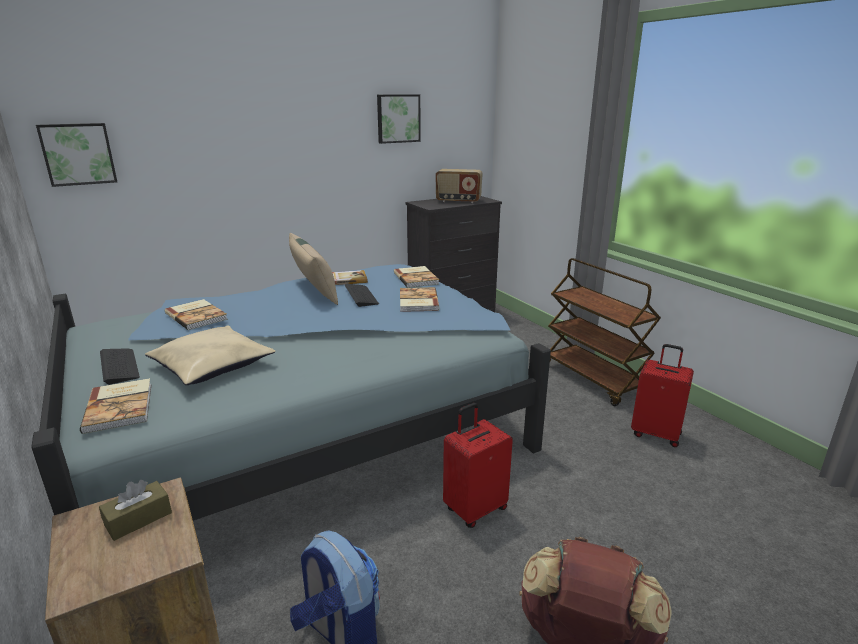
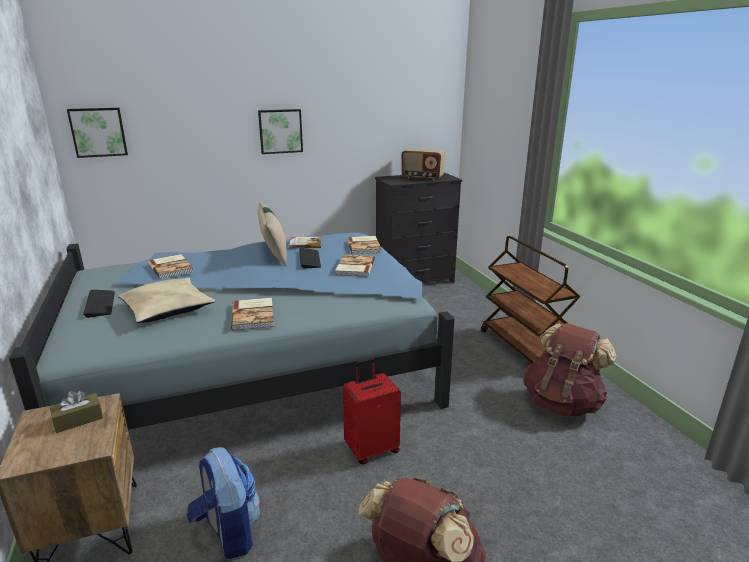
camera: 10 degrees right, 0 degrees up
(121, 406) = (89, 335): book -> book (254, 315)
(398, 118) = (369, 103): picture -> picture (280, 131)
(656, 434) = (562, 403): red suitcase -> brown backpack

